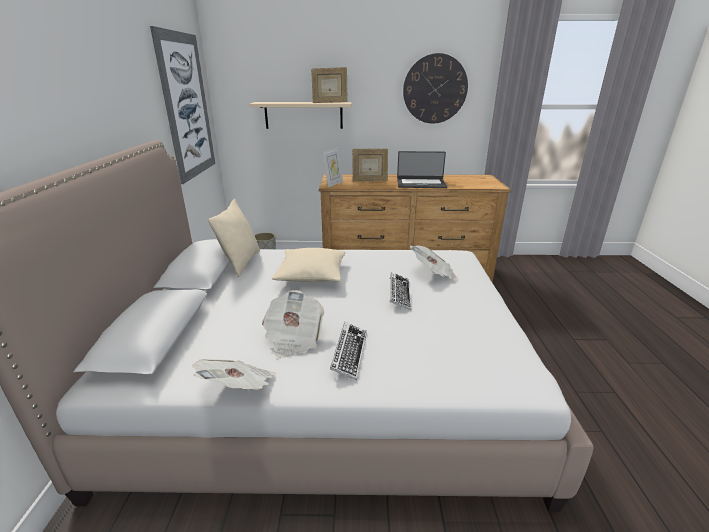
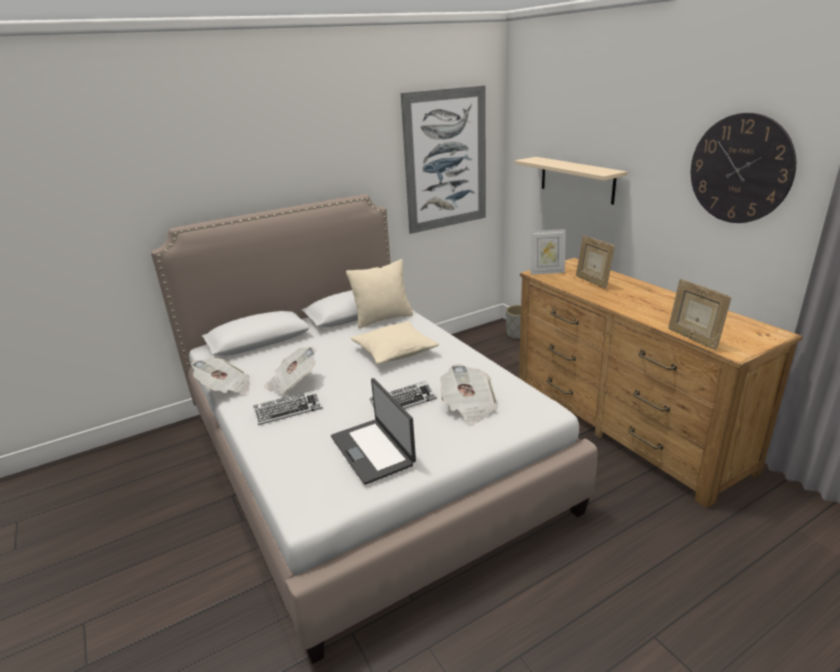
camera: 60 degrees right, 0 degrees up
(329, 103) = (589, 170): picture frame -> picture frame (693, 338)
(421, 184) = (638, 307): laptop -> laptop (373, 450)

